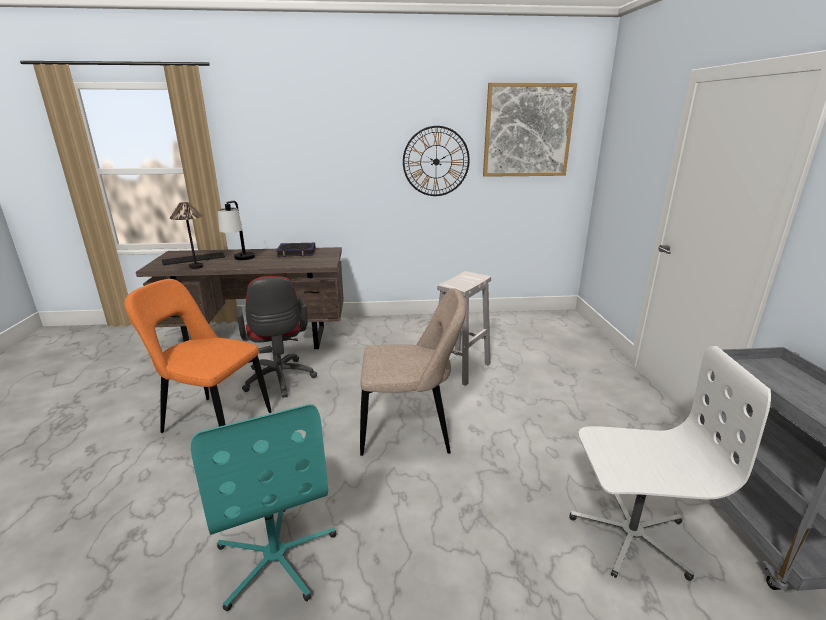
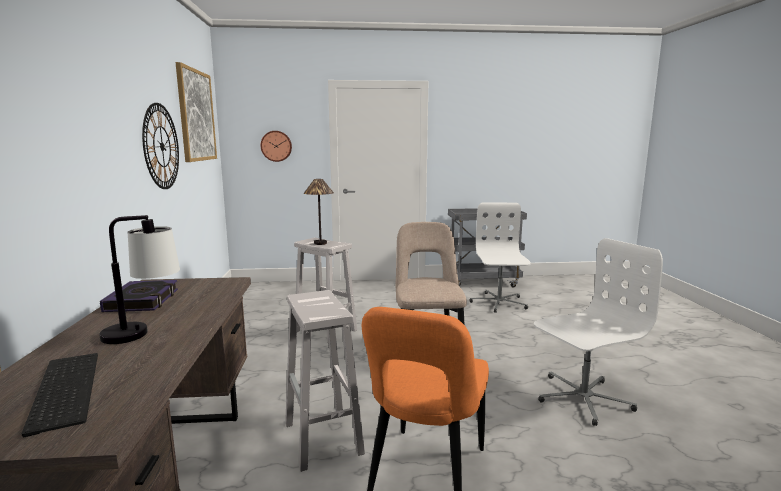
camera: 90 degrees left, 10 degrees down
(196, 266) = (152, 372): table lamp -> table lamp (320, 243)
(276, 556) = (582, 398): turquoise office chair -> white office chair
(280, 380) = (323, 439): red office chair -> white stool
(628, 168) = (276, 146): none -> wall clock

